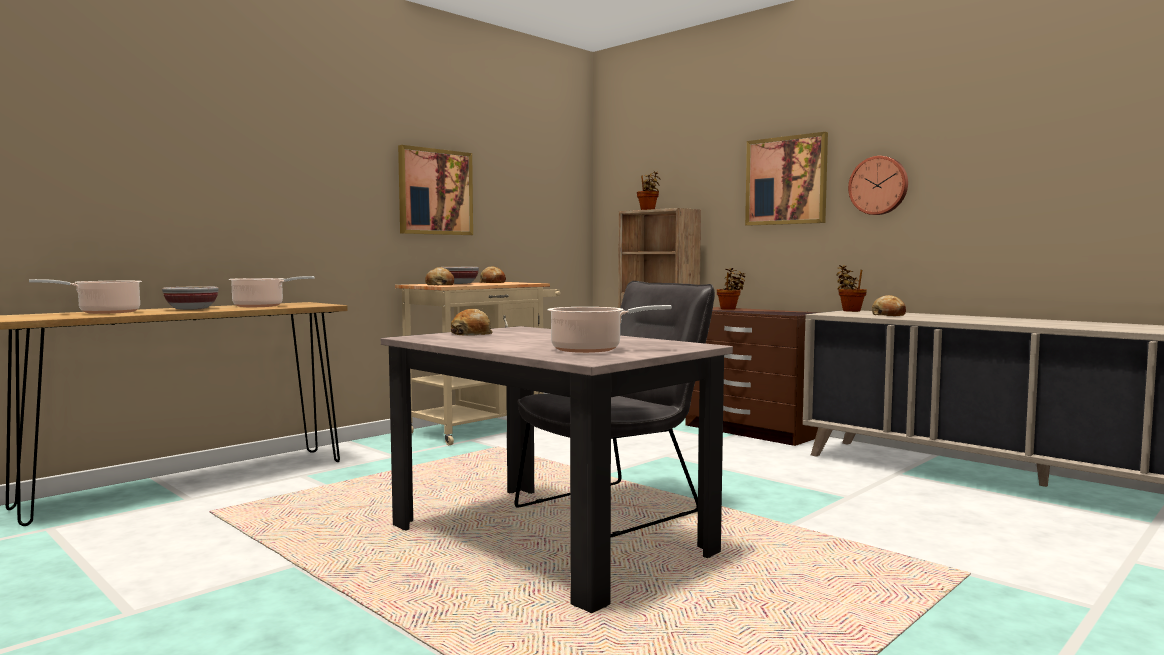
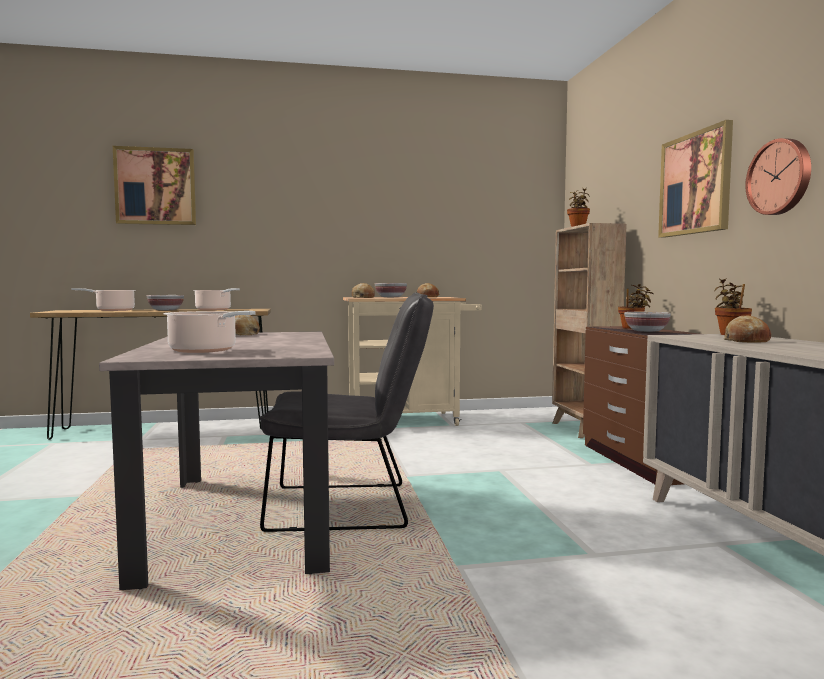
camera: 35 degrees right, 0 degrees up
(435, 192) = (386, 221): picture -> picture (155, 186)
(758, 311) = (647, 331): none -> bowl

